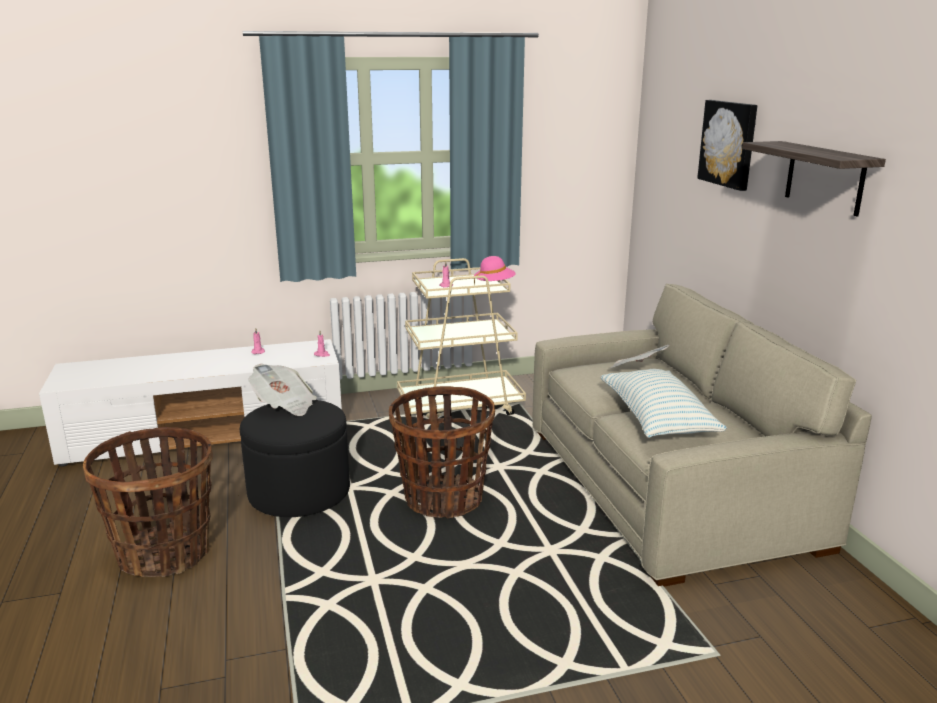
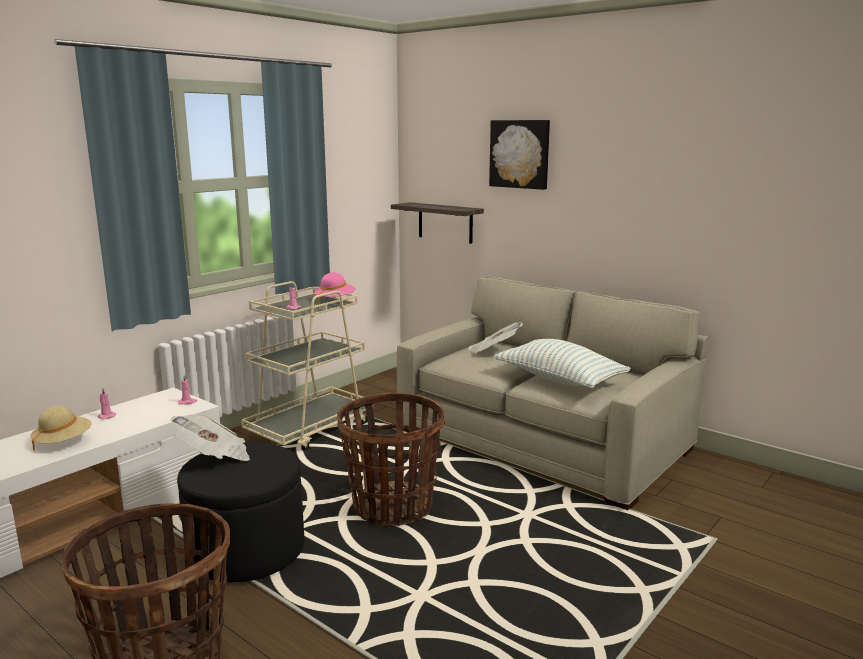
camera: 35 degrees left, 5 degrees down
(209, 365) = (63, 442): none -> beige hat
(824, 177) = (631, 168): shelf -> shelf (445, 222)

